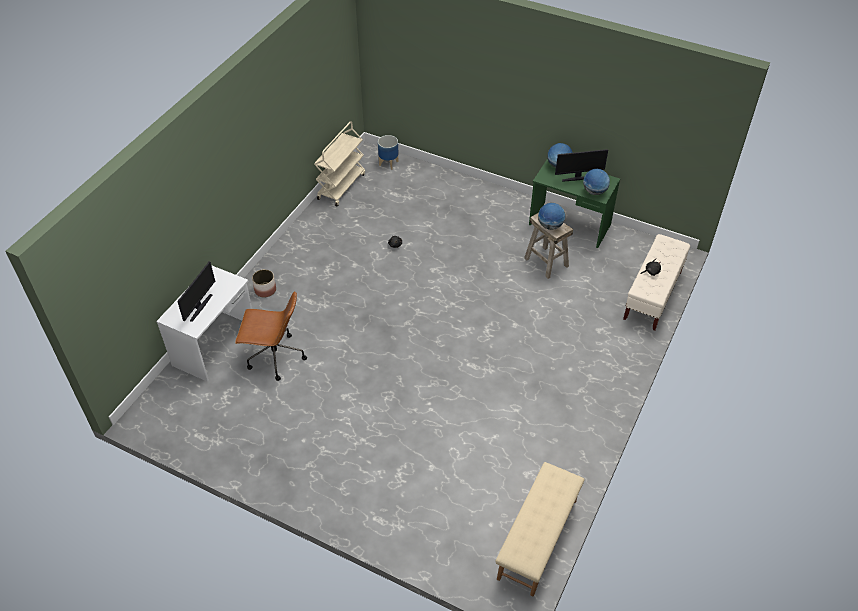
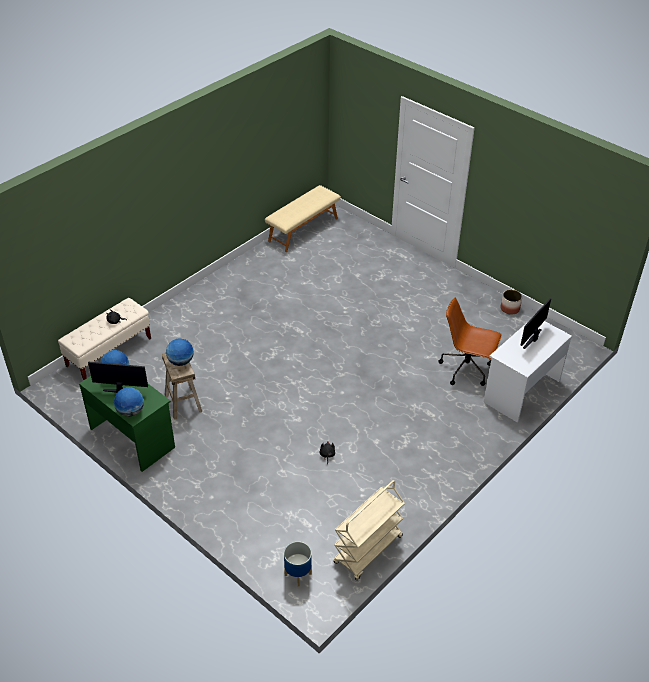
camera: 165 degrees left, 5 degrees down
(265, 290) = (472, 433): planter -> planter (509, 308)

